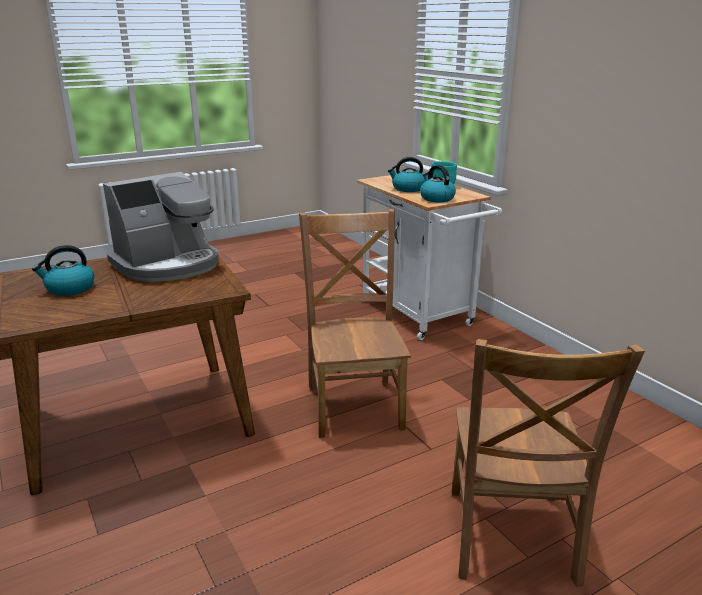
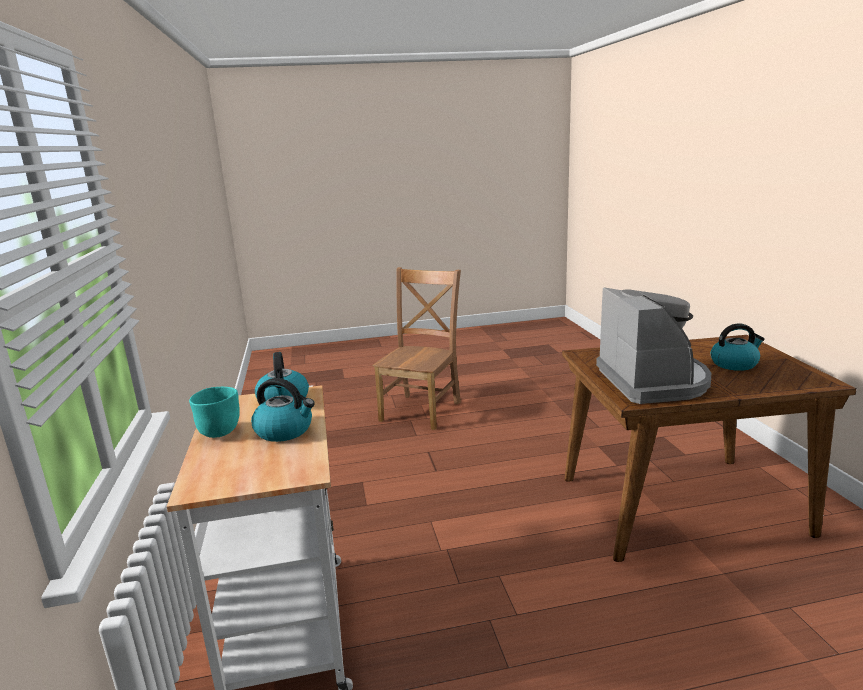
camera: 160 degrees left, 5 degrees down
(168, 265) = (653, 381): coffee machine -> coffee machine turned 105 degrees clockwise
(355, 404) = (467, 492): brown chair -> none

